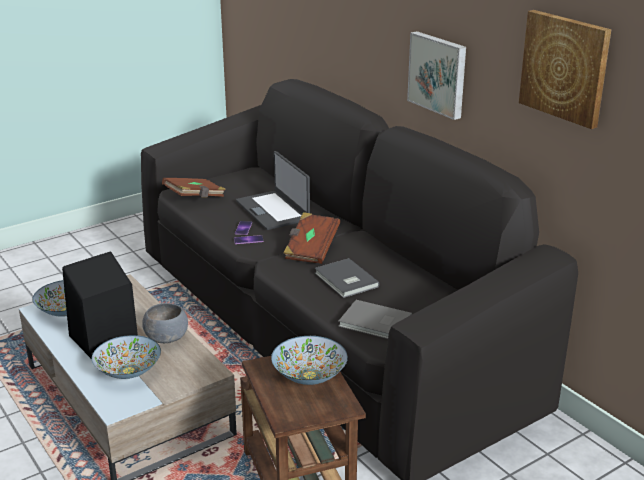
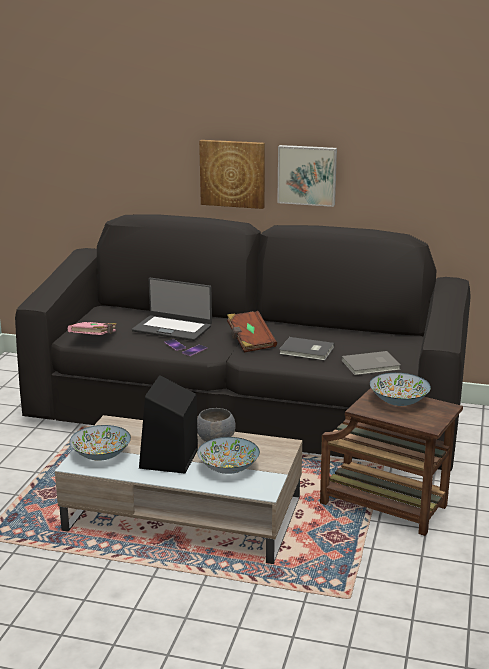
camera: 40 degrees left, 5 degrees down
(195, 198) = (94, 338): brown book -> pink book
(565, 67) = (437, 145): picture -> picture (232, 173)

